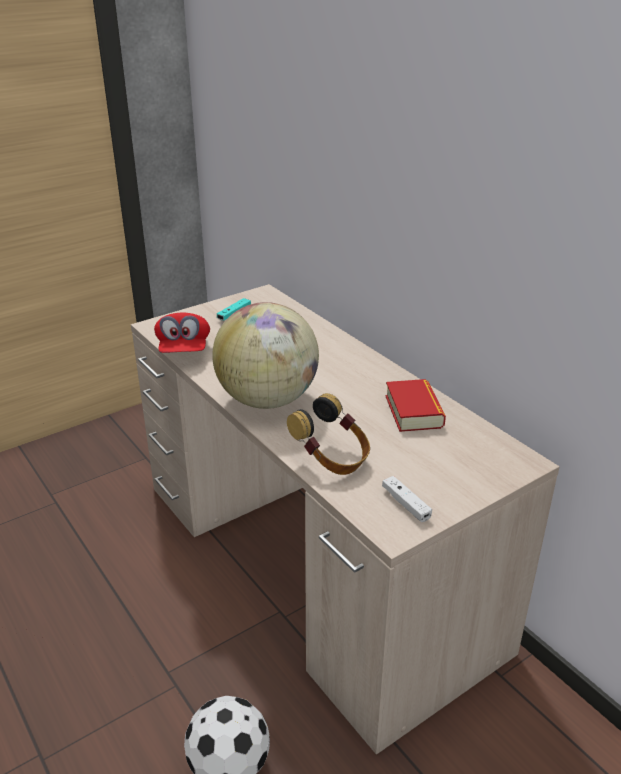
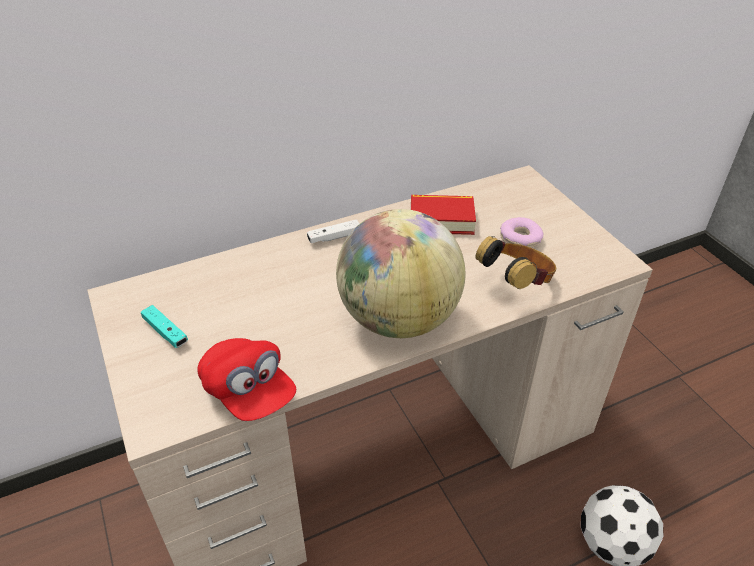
camera: 80 degrees left, 10 degrees up
(184, 350) = (249, 392): red cap -> red cap turned 45 degrees clockwise
(404, 460) = (520, 239): none -> donut
(406, 504) = (583, 249): white game controller -> white game controller (334, 237)

